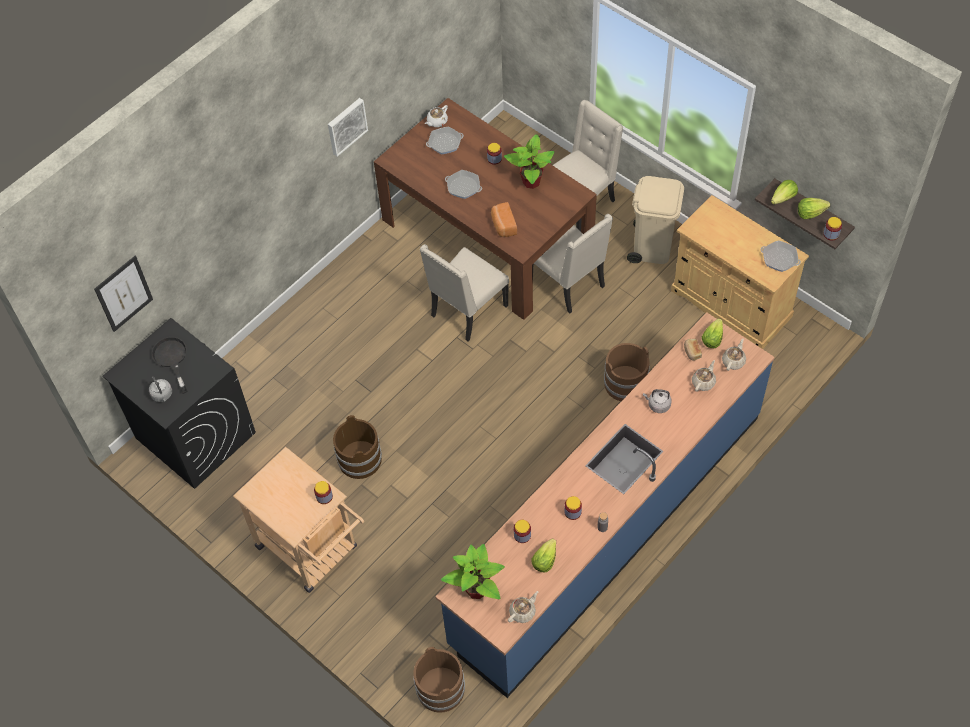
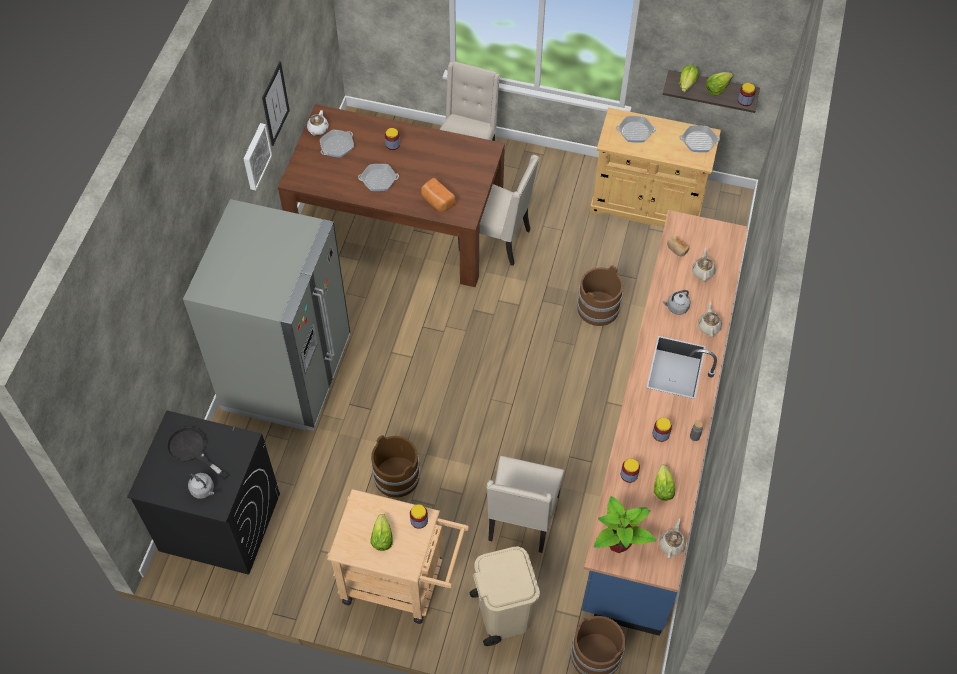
camera: 30 degrees left, 0 degrees up
(123, 293) = (129, 400): picture -> picture (275, 104)
(318, 332) = (287, 374): none -> grey fridge
(467, 311) = (419, 299): beige chair -> beige chair (522, 519)
(531, 181) = (439, 152): potted plant -> none
(652, 246) = (551, 179): beige trash can -> beige trash can (502, 614)
(712, 339) = (687, 231): lettuce -> lettuce (382, 538)
(723, 227) = (635, 132): none -> frying pan
(733, 361) = (716, 243): beige teapot -> beige teapot (709, 326)

